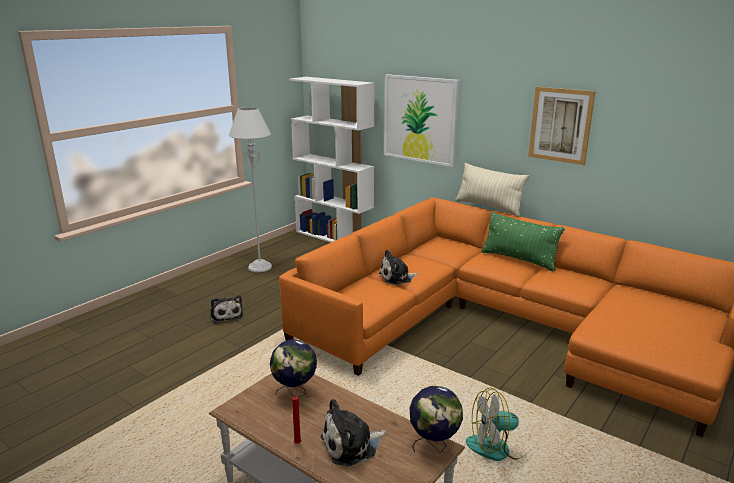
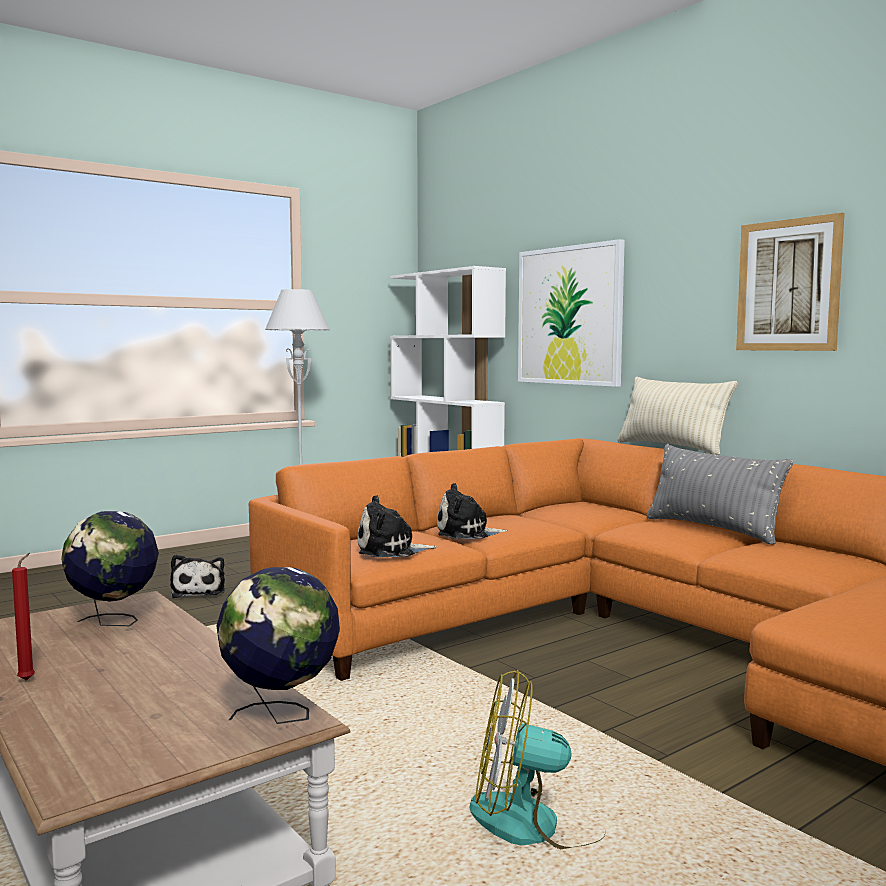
camera: 15 degrees right, 15 degrees down
(352, 445) = (120, 695): plush toy -> plush toy (390, 550)
(519, 260) = (712, 529): green pillow -> grey pillow

